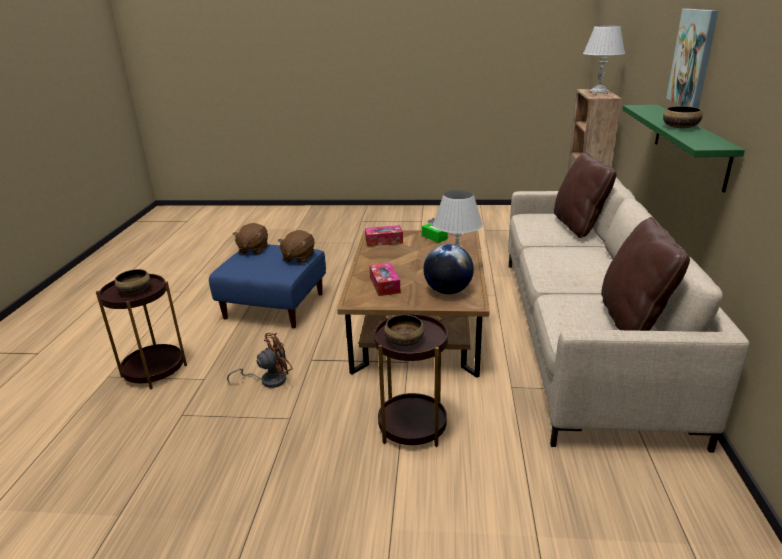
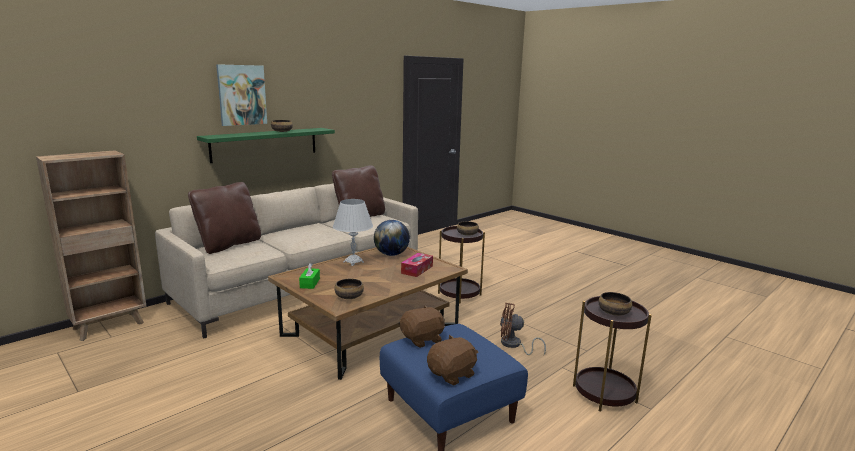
camera: 140 degrees left, 10 degrees down
(384, 241) = (349, 296): tissue box -> bowl
(598, 93) = (81, 155): white table lamp -> none

